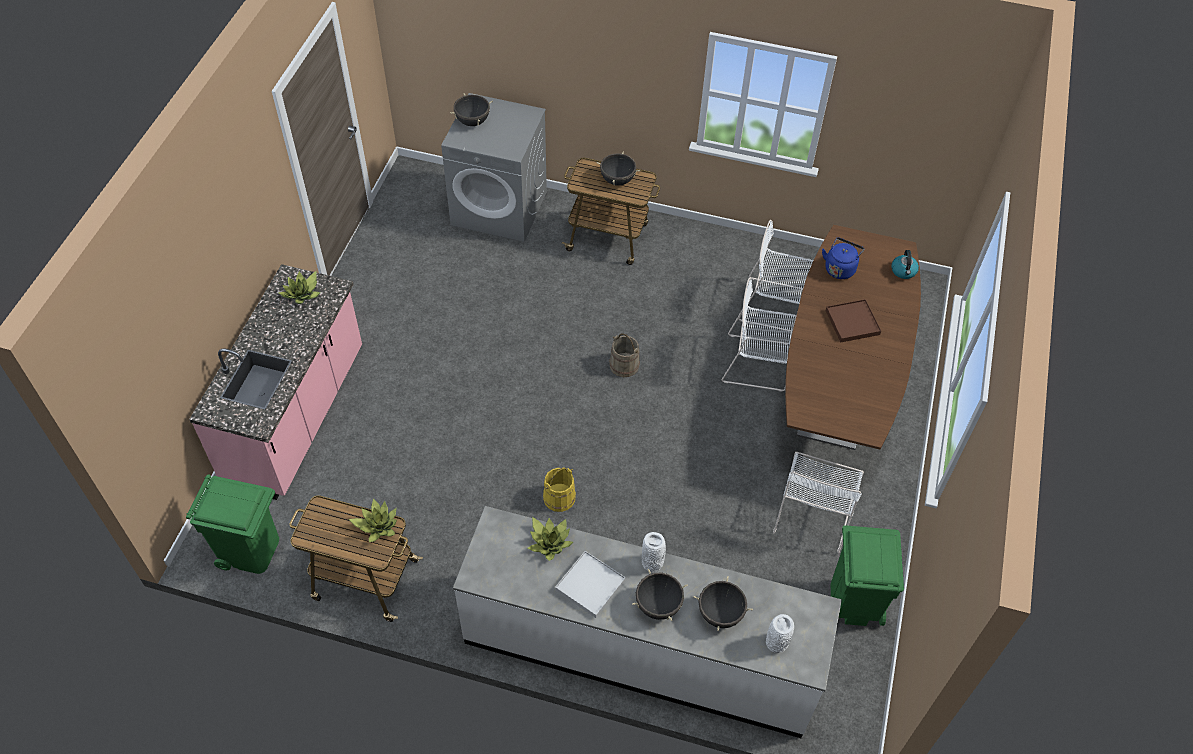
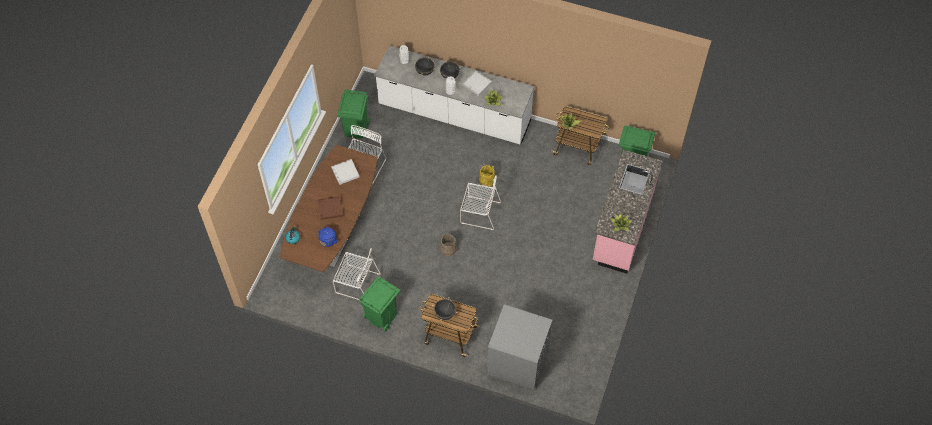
camera: 175 degrees left, 5 degrees up
(472, 121) = (533, 337): black cooking pot -> none
(723, 259) = (381, 316): none -> green trash can
(759, 363) = (374, 247): white chair -> white chair (479, 212)
(844, 390) = (345, 172): none -> white tray

